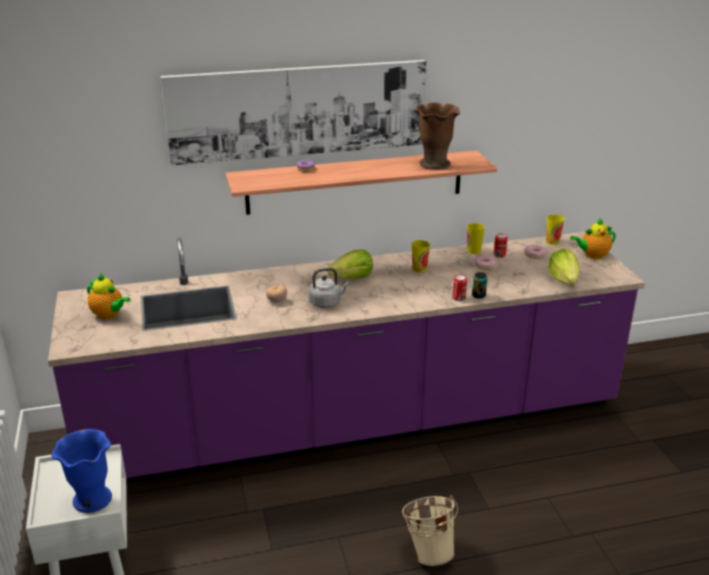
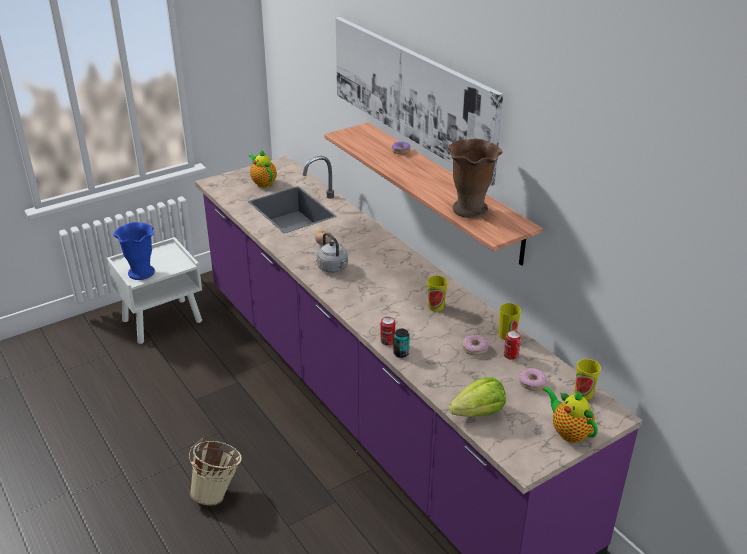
camera: 70 degrees right, 5 degrees up
(109, 315) = (263, 183): teapot -> teapot turned 135 degrees clockwise
(353, 278) = (389, 272): lettuce -> none

